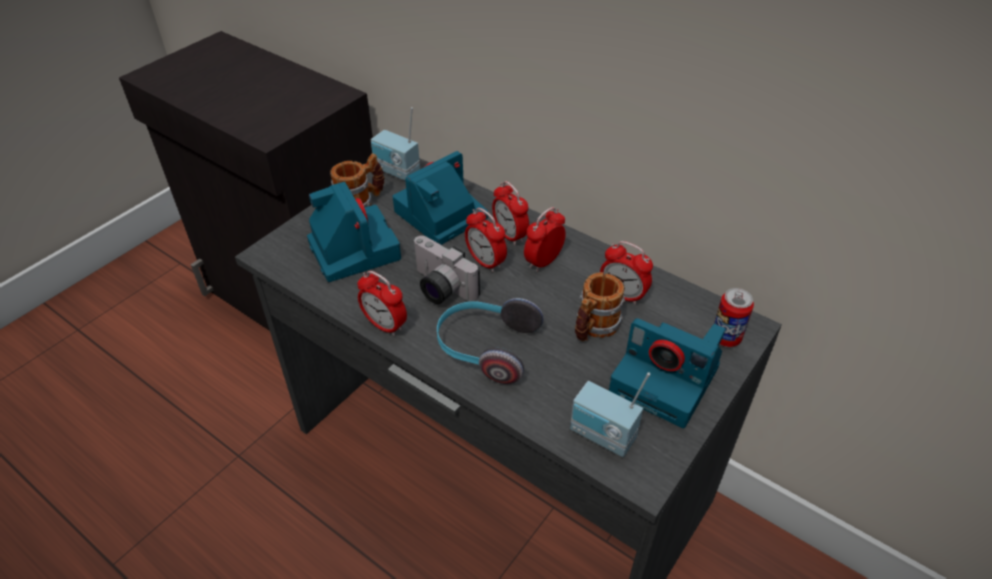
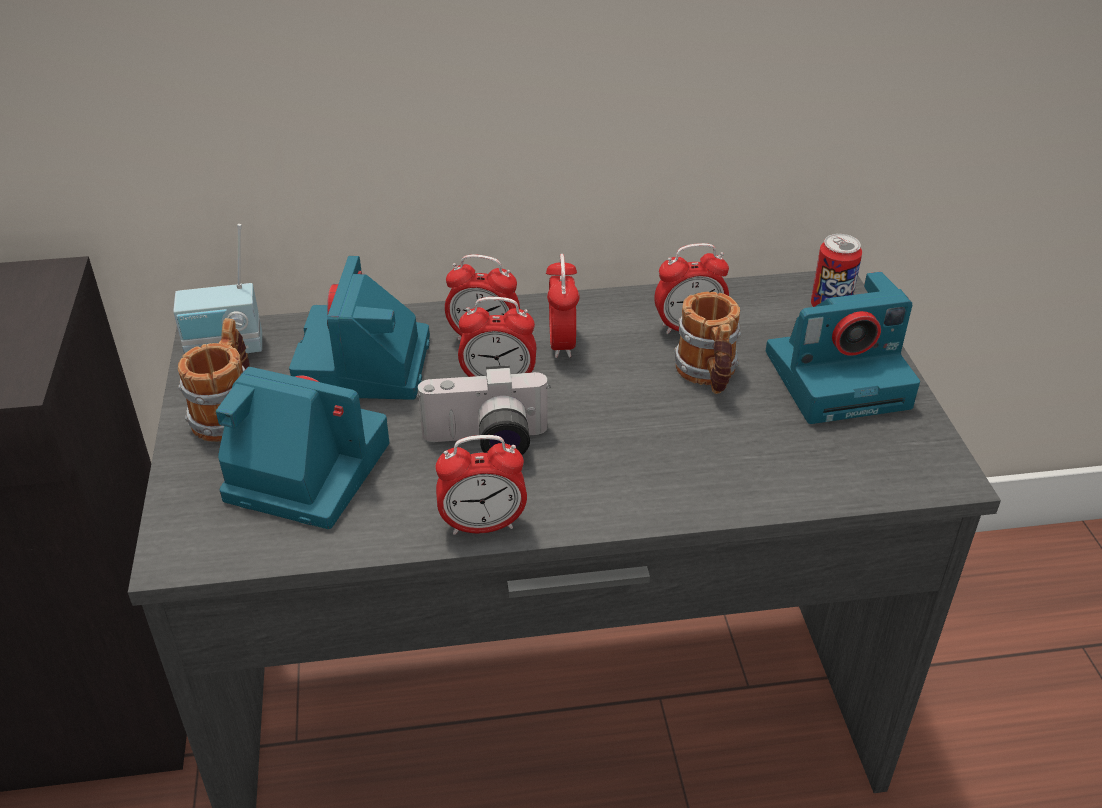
camera: 45 degrees left, 5 degrees down
(486, 348) = (633, 468): headphones -> none
(601, 436) = (862, 467): radio -> none

